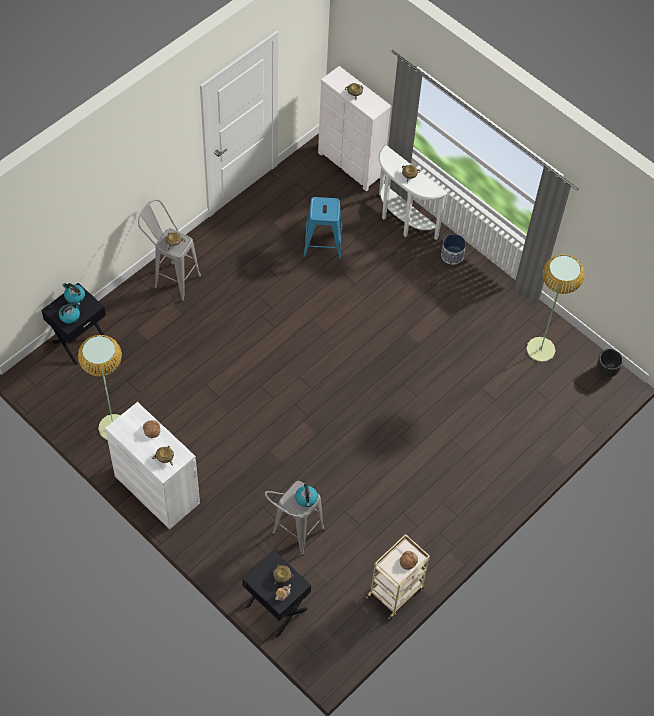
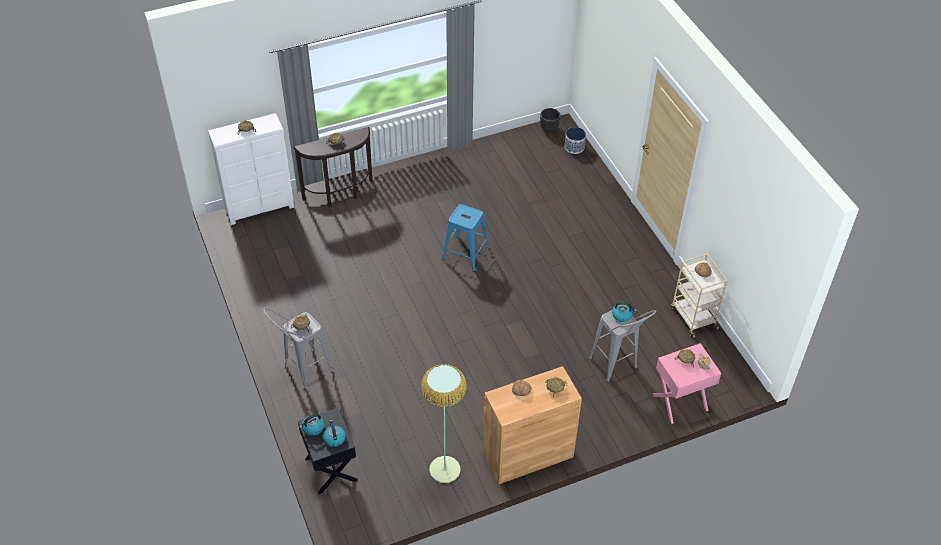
camera: 65 degrees left, 10 degrees down
(157, 489) = (527, 454): white cabinet -> brown cabinet
(275, 608) = (680, 402): black nightstand -> pink nightstand
(323, 242) = (330, 252): blue stool -> blue stool (465, 253)
(402, 221) = (340, 195): white console table -> brown console table
(452, 255) = (393, 176): planter -> planter (574, 147)
(540, 349) = (511, 157): floor lamp -> none

